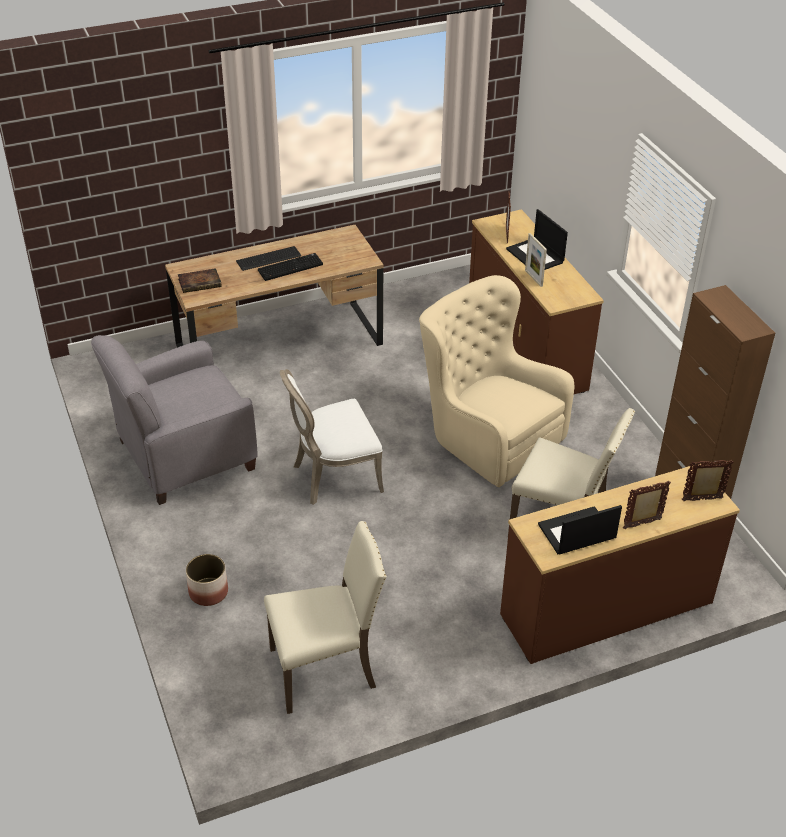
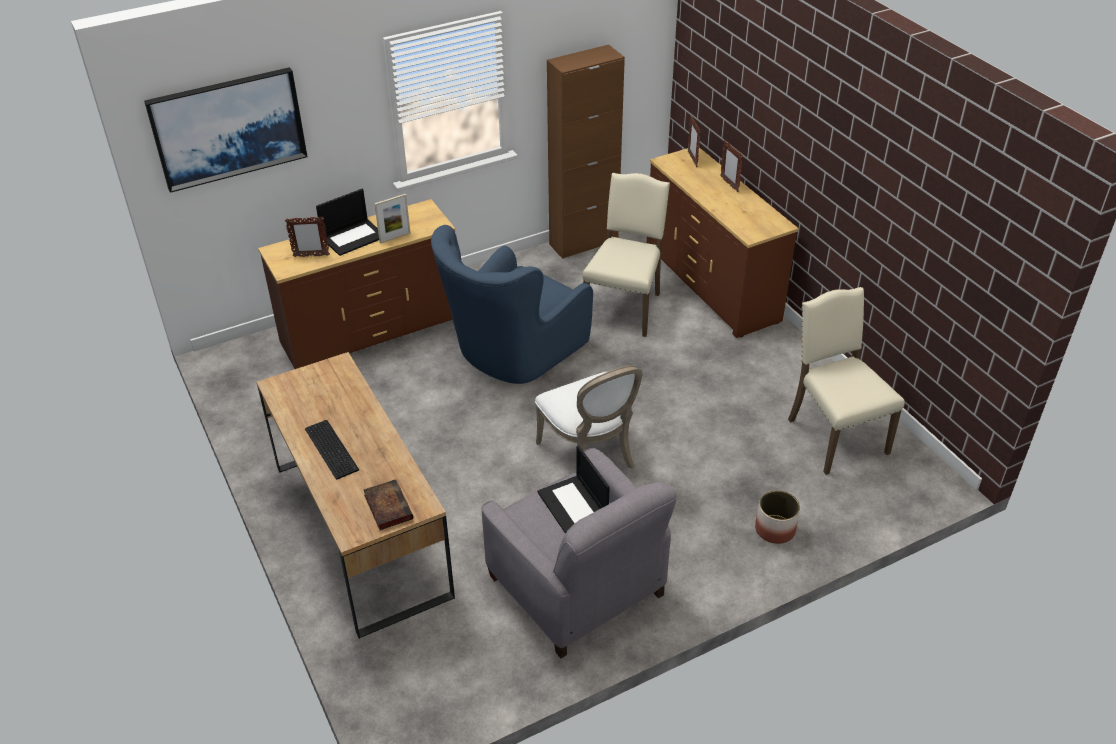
camera: 95 degrees left, 0 degrees up
(290, 267) = (352, 427): keyboard -> none
(486, 436) = (513, 353): beige armchair -> blue armchair
(554, 108) = (228, 128): none -> picture
(576, 532) = (750, 213): laptop -> laptop (573, 505)

